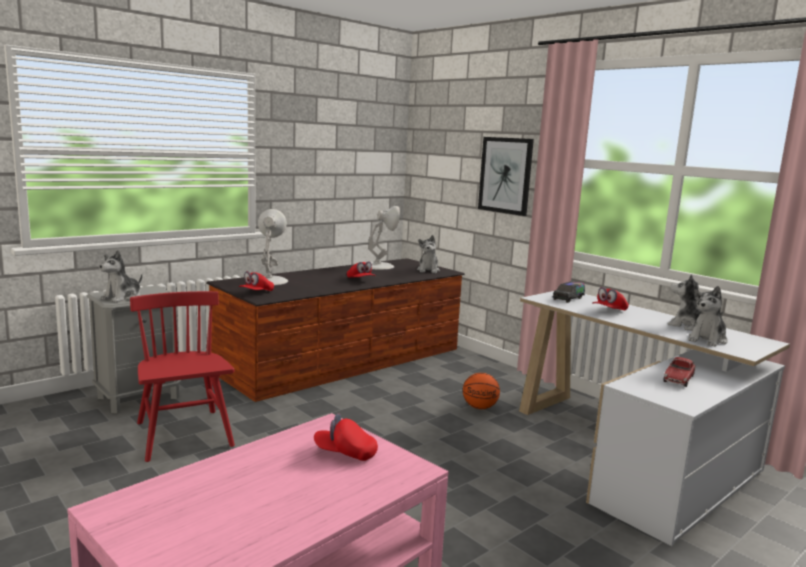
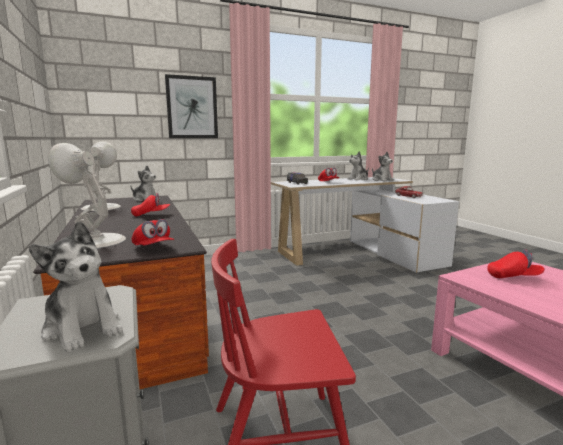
camera: 70 degrees left, 0 degrees up
(345, 453) = (513, 277): red cap -> red cap turned 105 degrees counterclockwise
(480, 407) = (285, 274): basketball -> none

